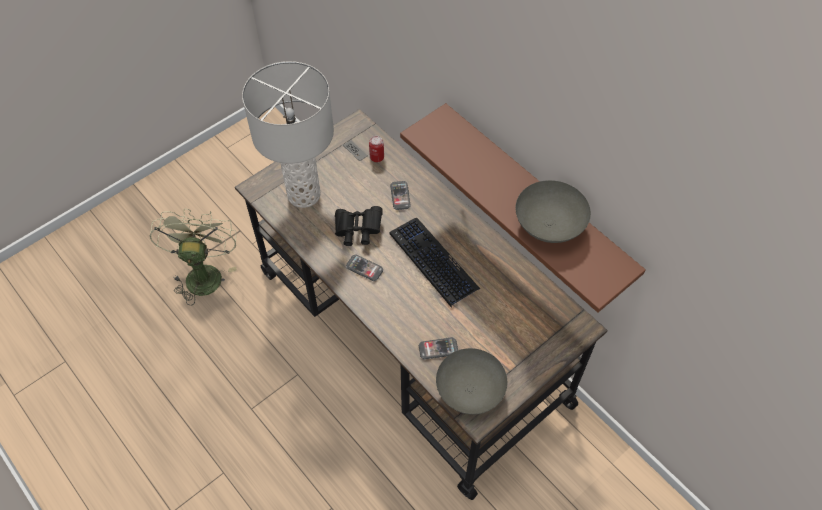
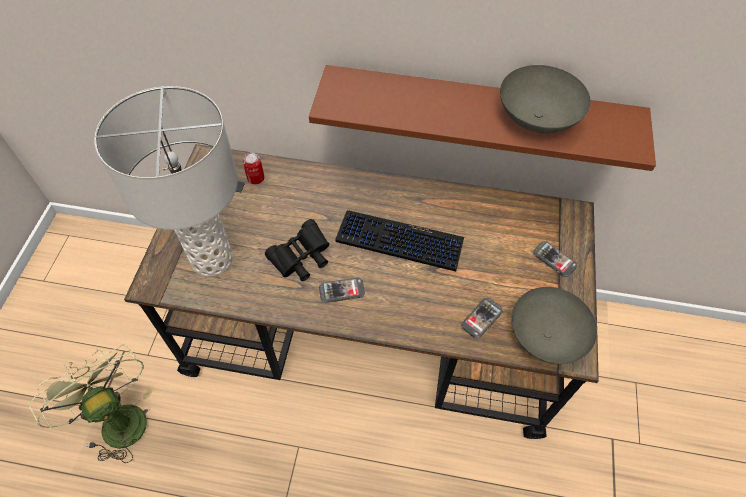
camera: 40 degrees left, 0 degrees up
(400, 196) = (312, 200): phone -> phone (554, 259)

